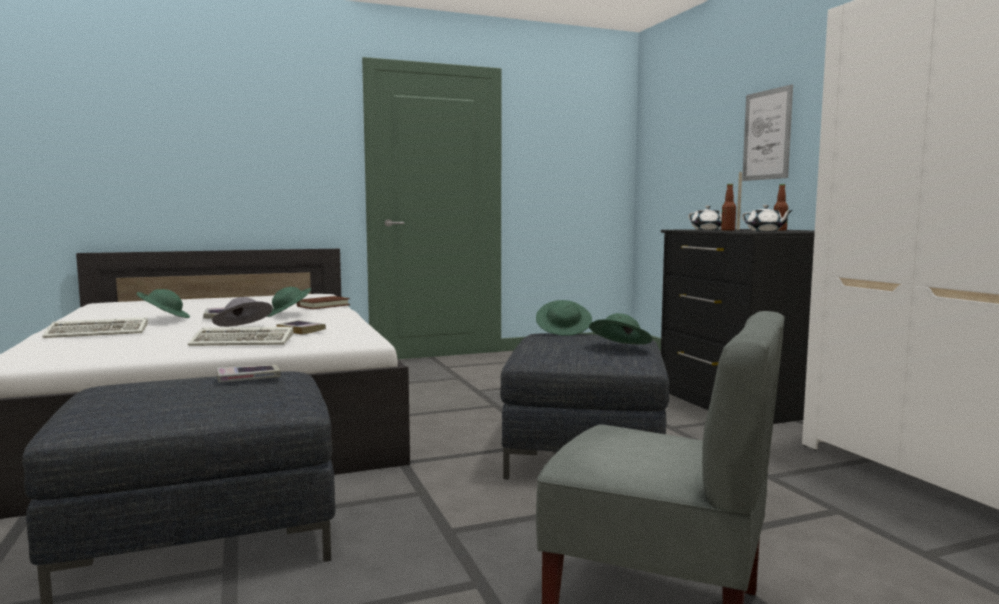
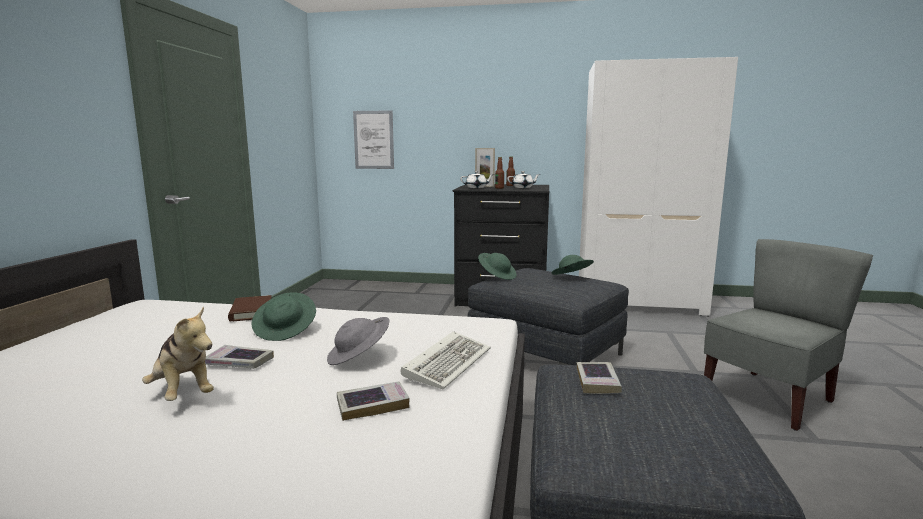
camera: 60 degrees left, 5 degrees up
(100, 332) = (233, 444): keyboard -> none
(164, 318) = (182, 393): green hat -> plush toy
(301, 331) = (417, 336): book -> book (372, 405)
(767, 135) = (469, 120): picture -> picture (373, 140)

